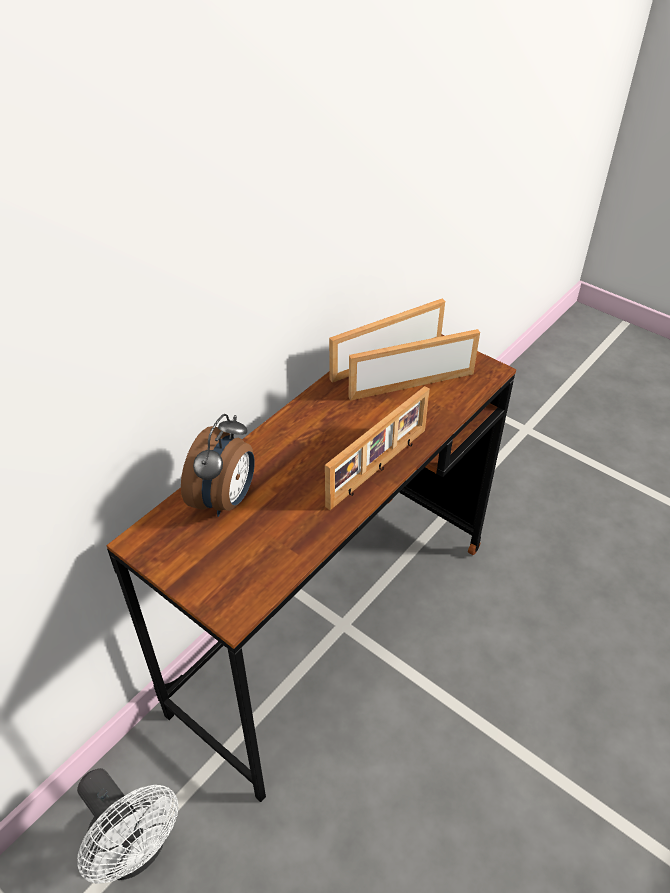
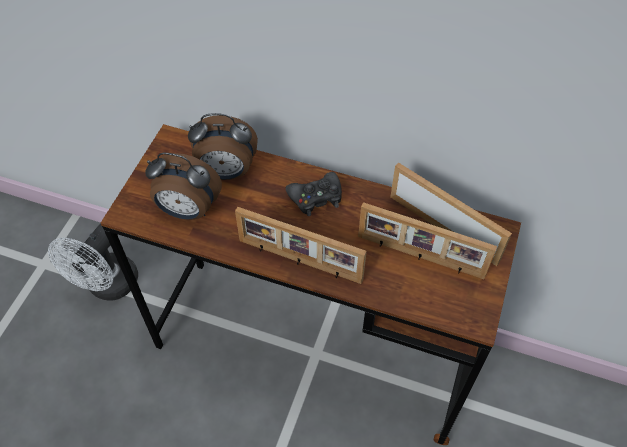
camera: 70 degrees right, 10 degrees up
(263, 547) = (188, 210): none -> alarm clock
(304, 434) = (316, 197): none -> black game controller
(411, 384) = (420, 257): picture frame -> picture frame turned 150 degrees clockwise

